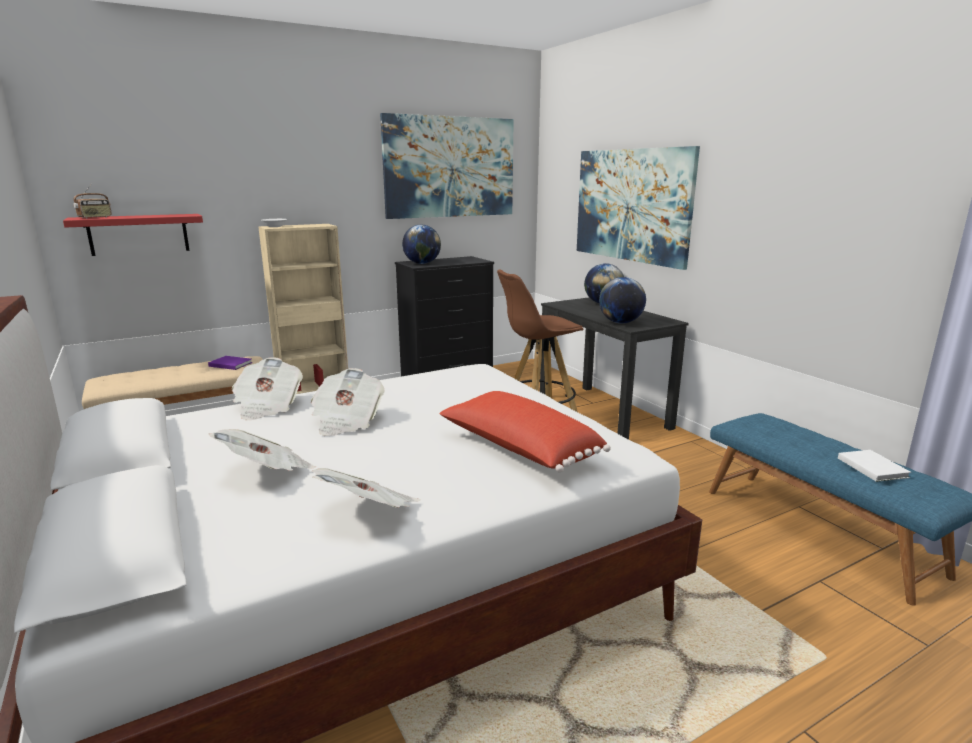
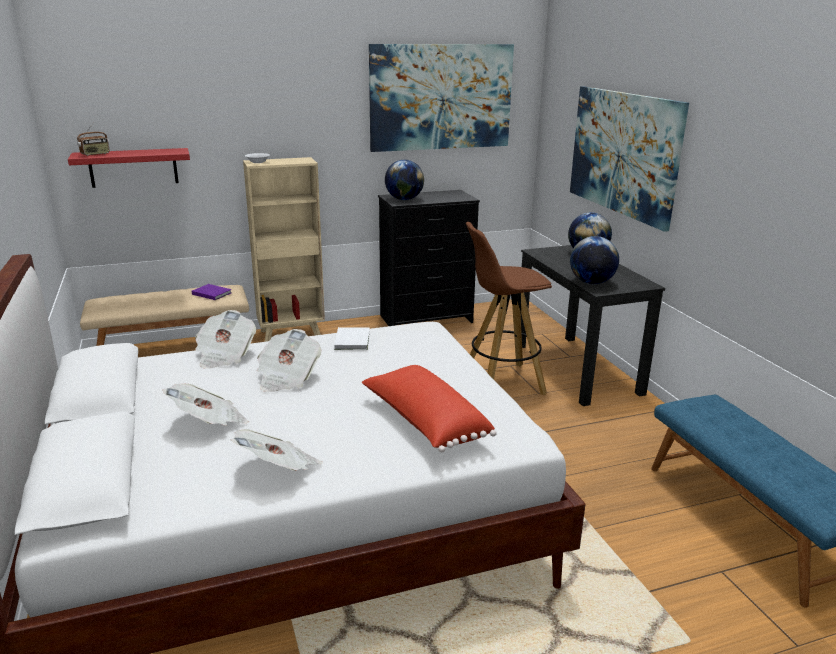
camera: 10 degrees right, 5 degrees up
(872, 467) = (794, 468): white book -> white book (353, 340)

